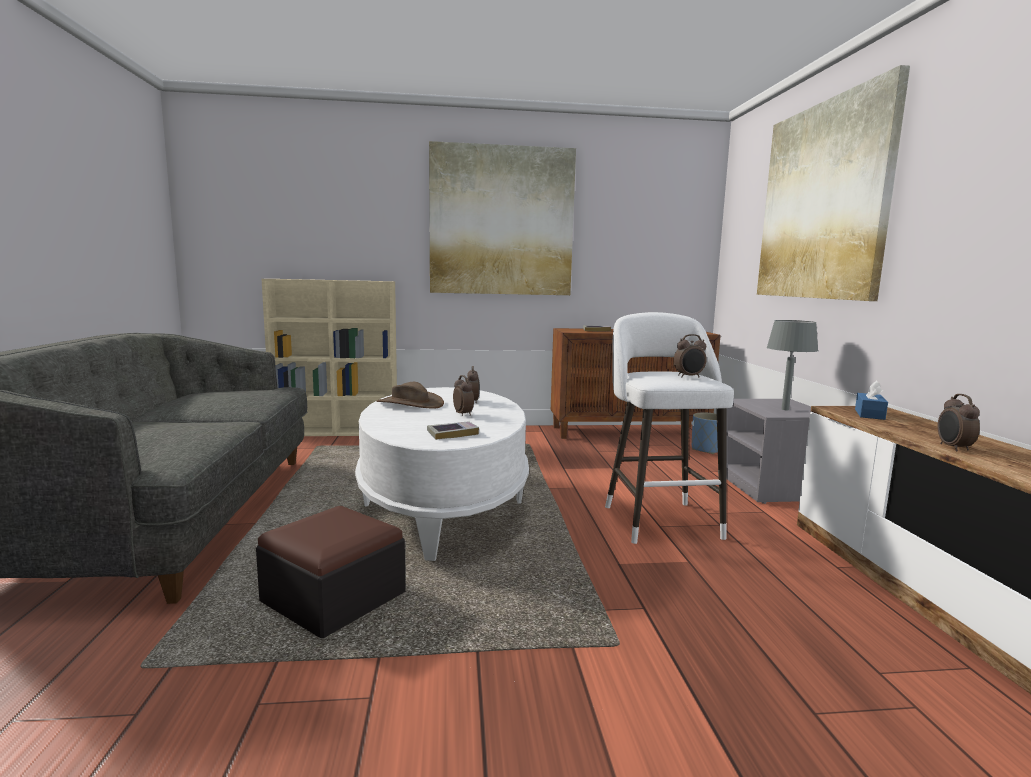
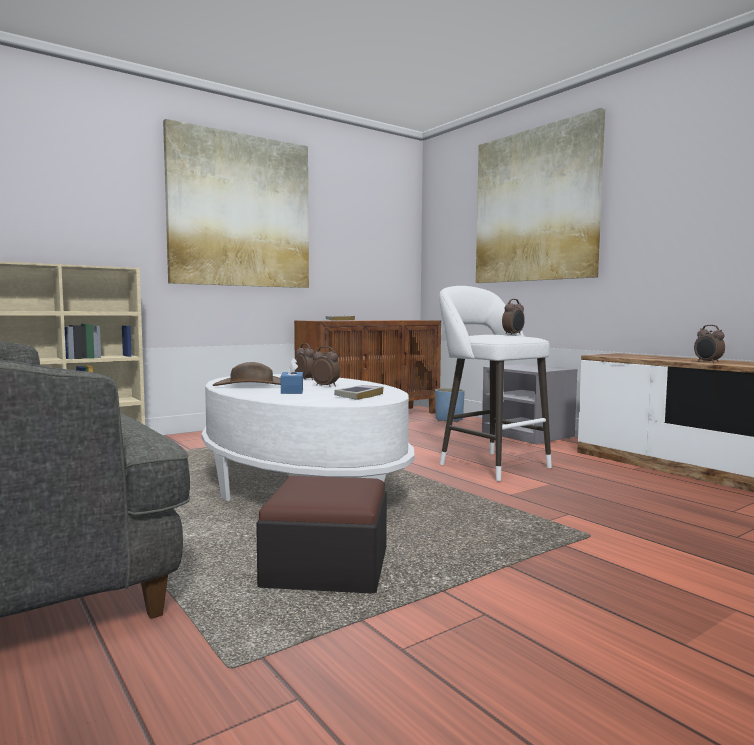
camera: 30 degrees left, 5 degrees down
(785, 409) = (536, 368): grey table lamp -> none
(869, 414) = (624, 355): blue tissue box -> blue tissue box (292, 391)

